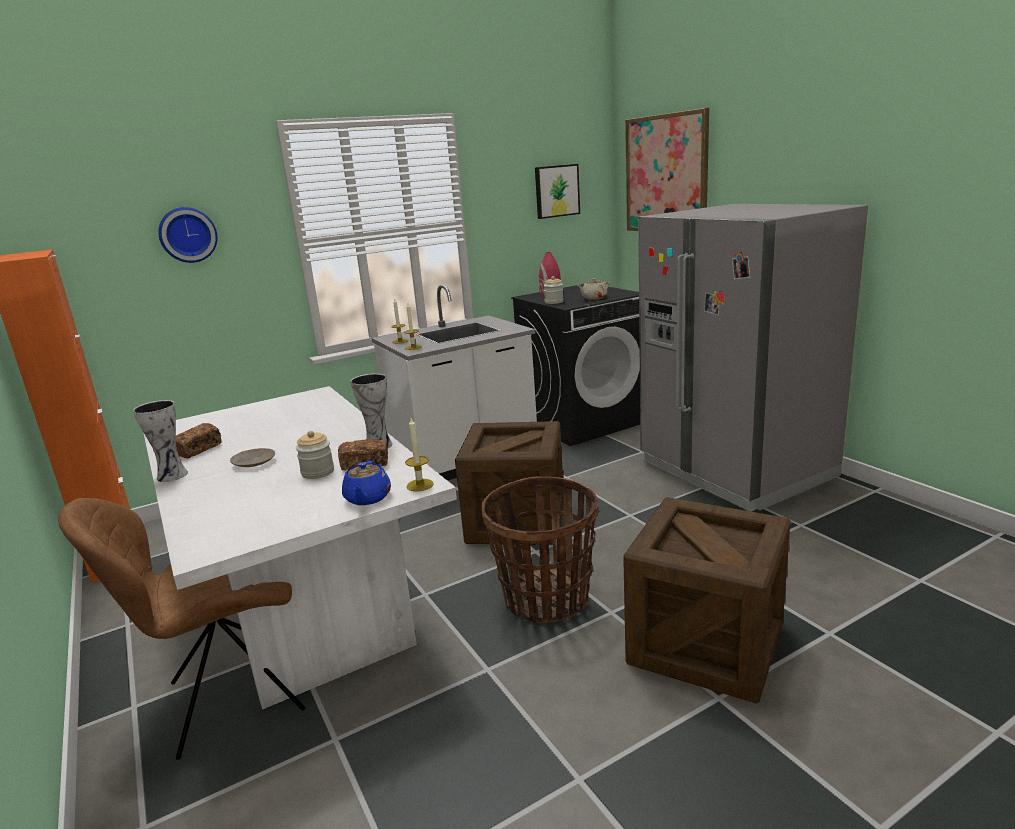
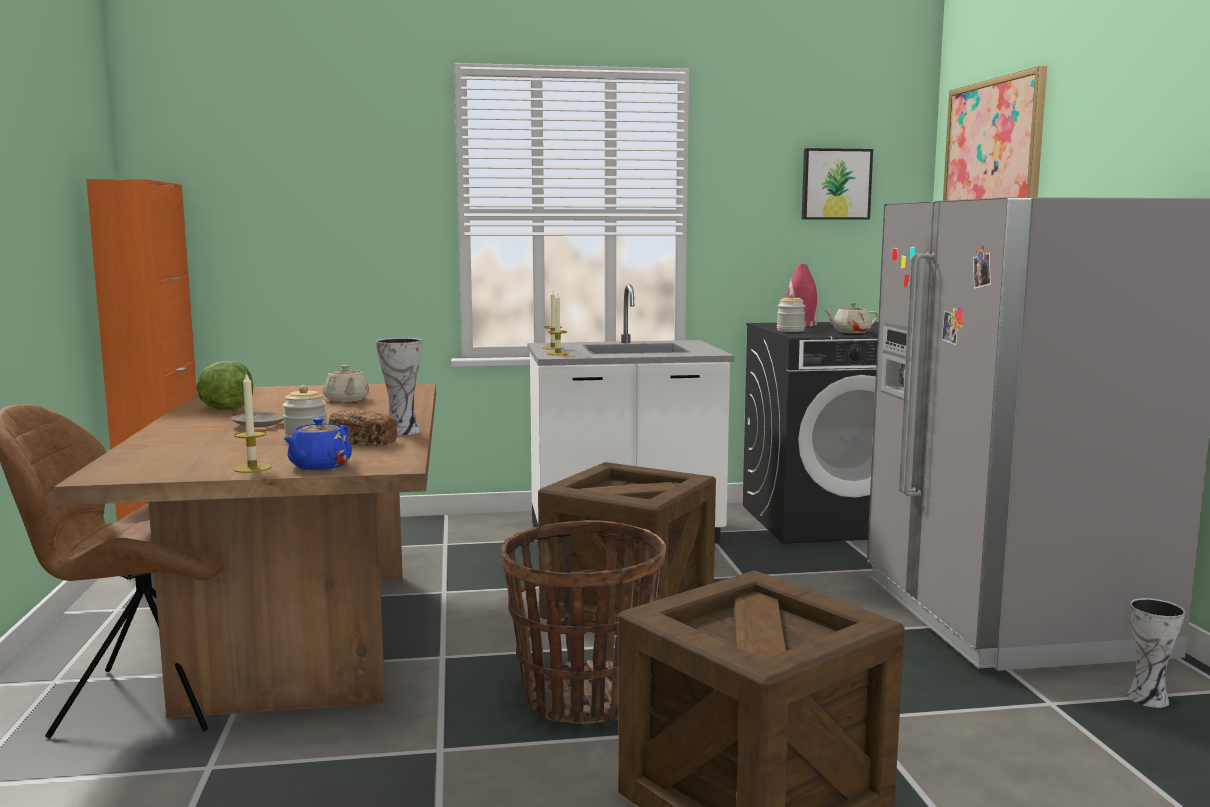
camera: 20 degrees right, 10 degrees down
(174, 475) = (173, 422): vase -> vase (1149, 698)
(187, 235) = (329, 186): wall clock -> none
(198, 450) = (225, 409): bread -> lettuce
(286, 419) = (346, 400): none -> beige teapot
(305, 605) = (302, 634): white dining table -> brown dining table
(420, 485) = (390, 465): candle -> candle (252, 468)

